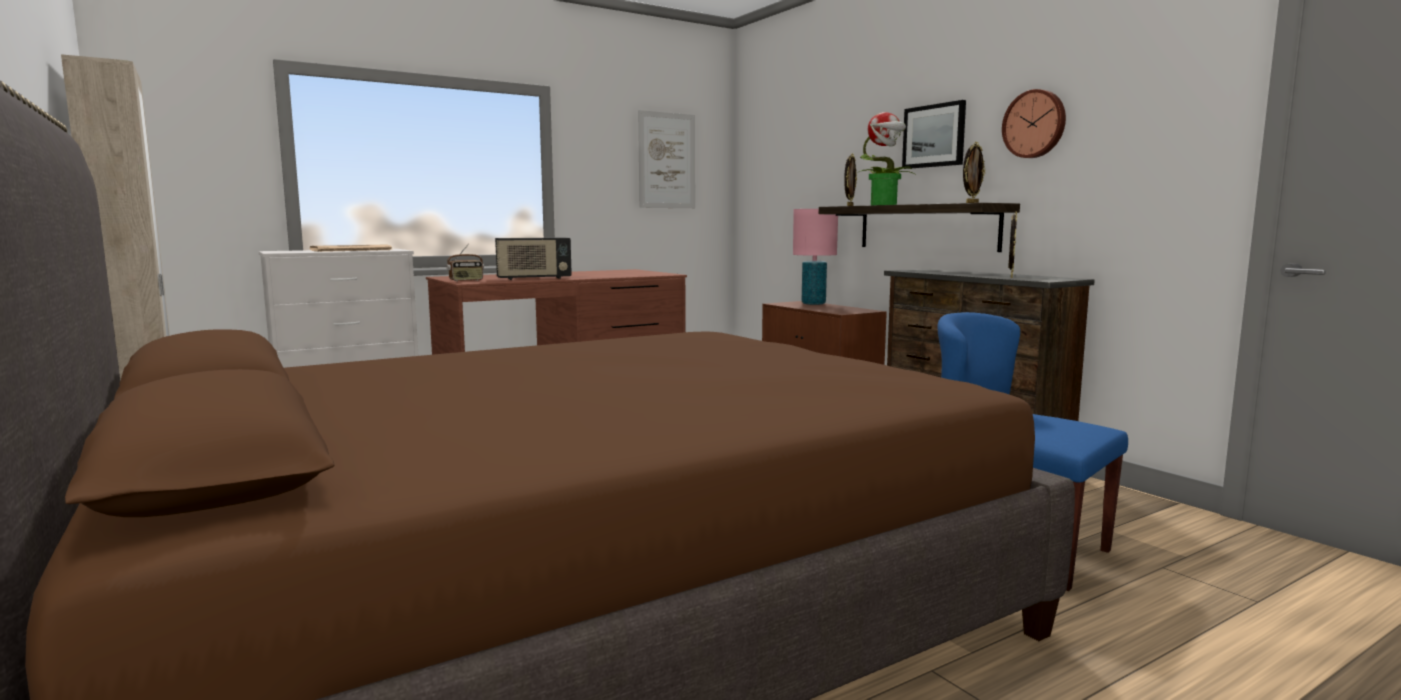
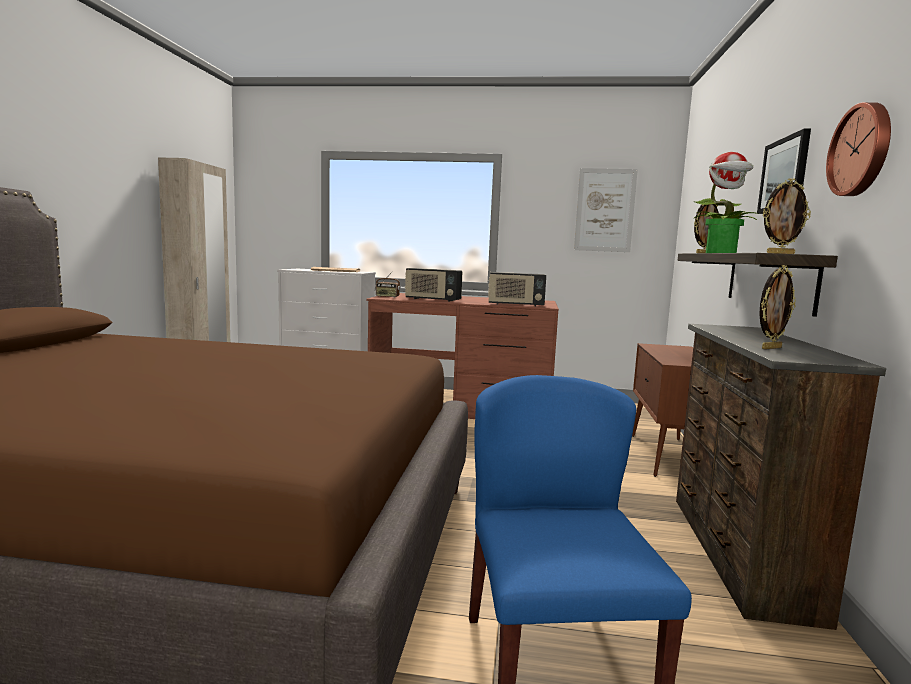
camera: 40 degrees right, 0 degrees up
(636, 275) = (515, 305): none -> radio
(813, 303) = (684, 350): pink table lamp -> none

